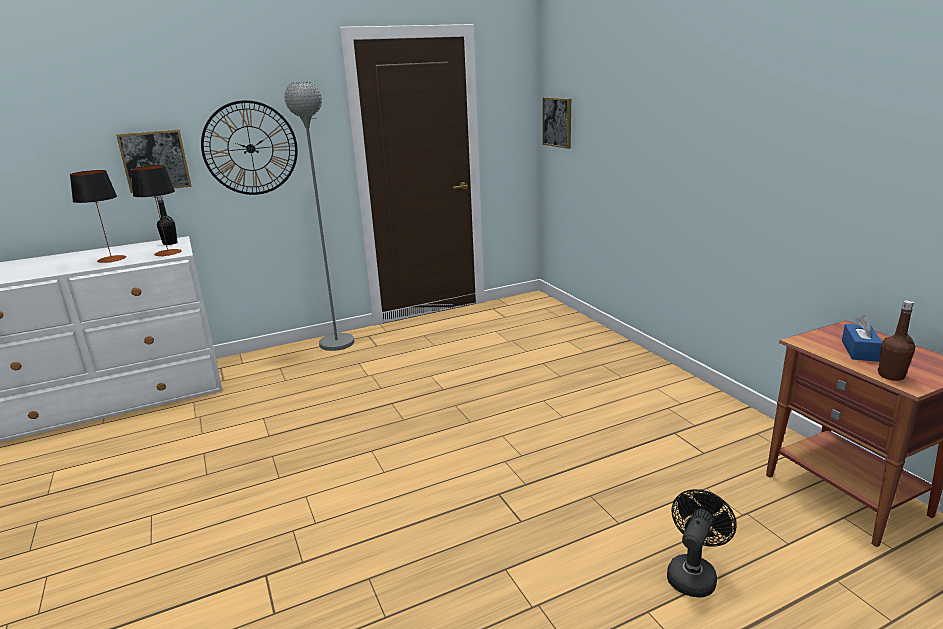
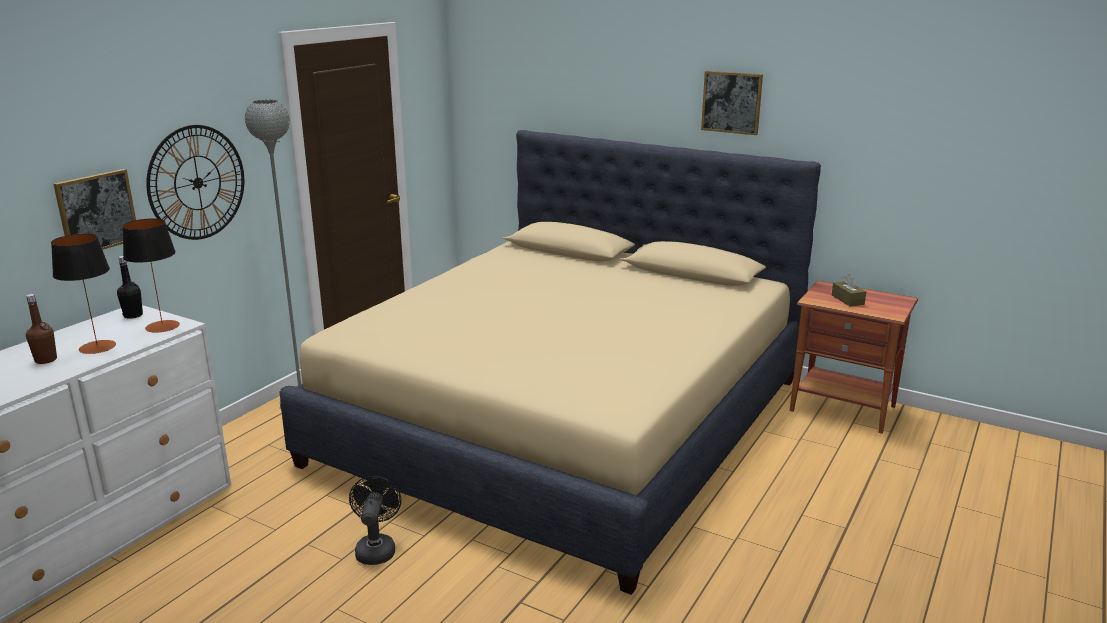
camera: 35 degrees left, 0 degrees up
(509, 412) = (565, 420): none -> beige bed
(557, 122) = (481, 122): picture -> picture (731, 102)
(693, 574) = (805, 484): black fan -> black fan (376, 548)
(859, 351) = (847, 300): blue tissue box -> brown tissue box
(891, 376) = (879, 312): brown bottle -> brown bottle (46, 360)

